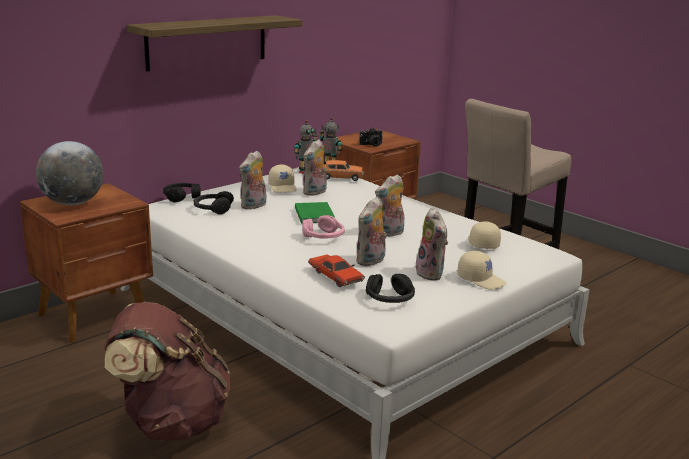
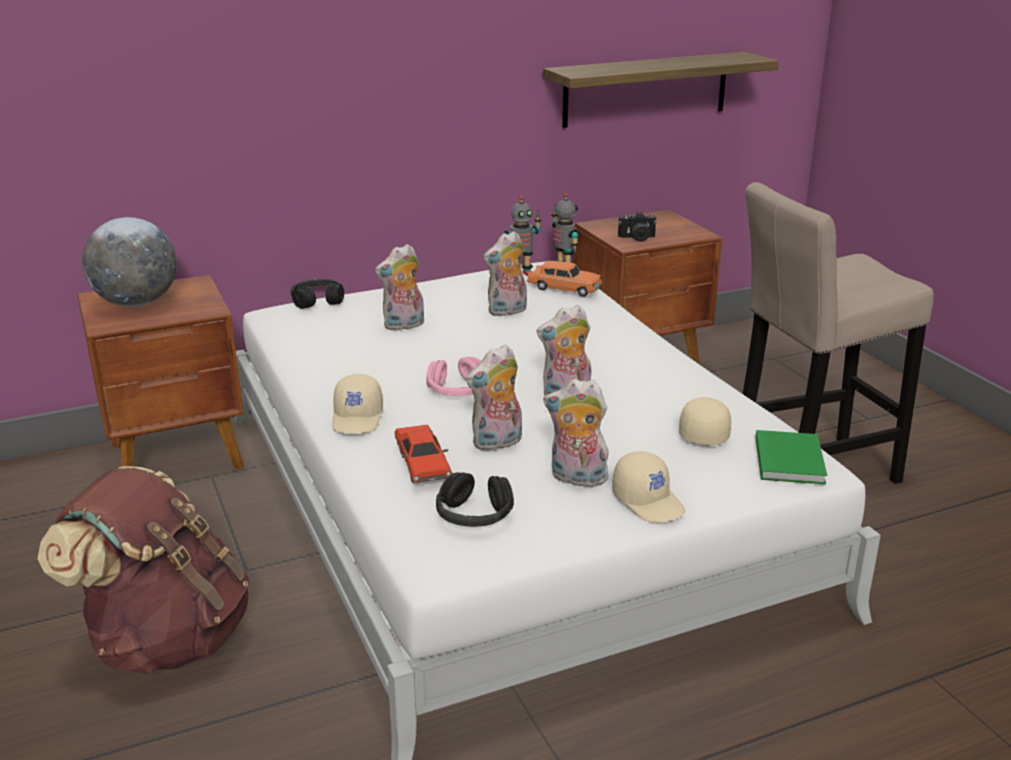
camera: 20 degrees right, 5 degrees up
(207, 42) = (367, 74): shelf -> shelf (646, 89)
(213, 209) = (344, 325): black headphones -> none
(283, 187) = (467, 298): beige cap -> beige cap (358, 418)
(315, 214) = (477, 350): green book -> green book (790, 459)
(432, 274) = (576, 479): plush toy -> plush toy turned 105 degrees clockwise

